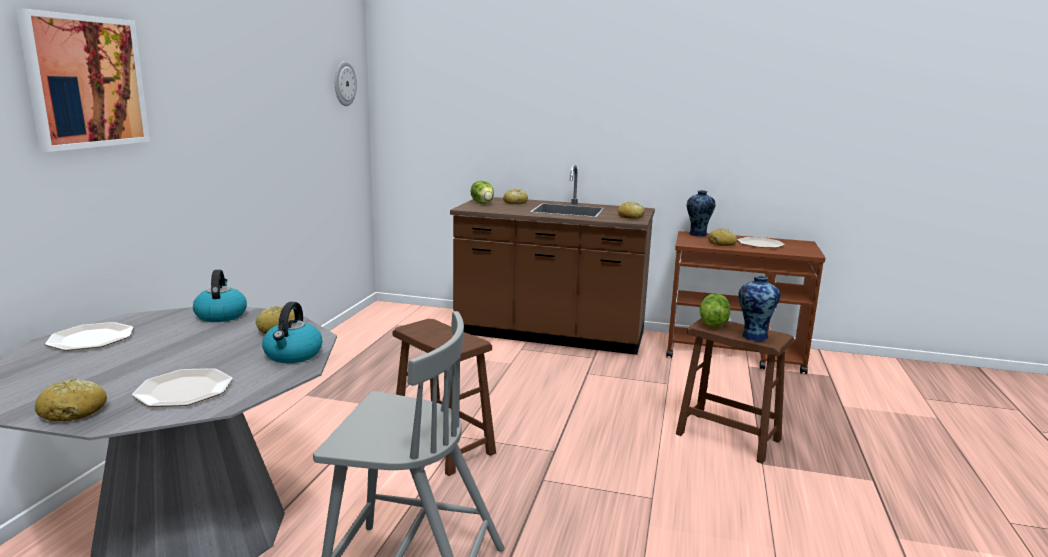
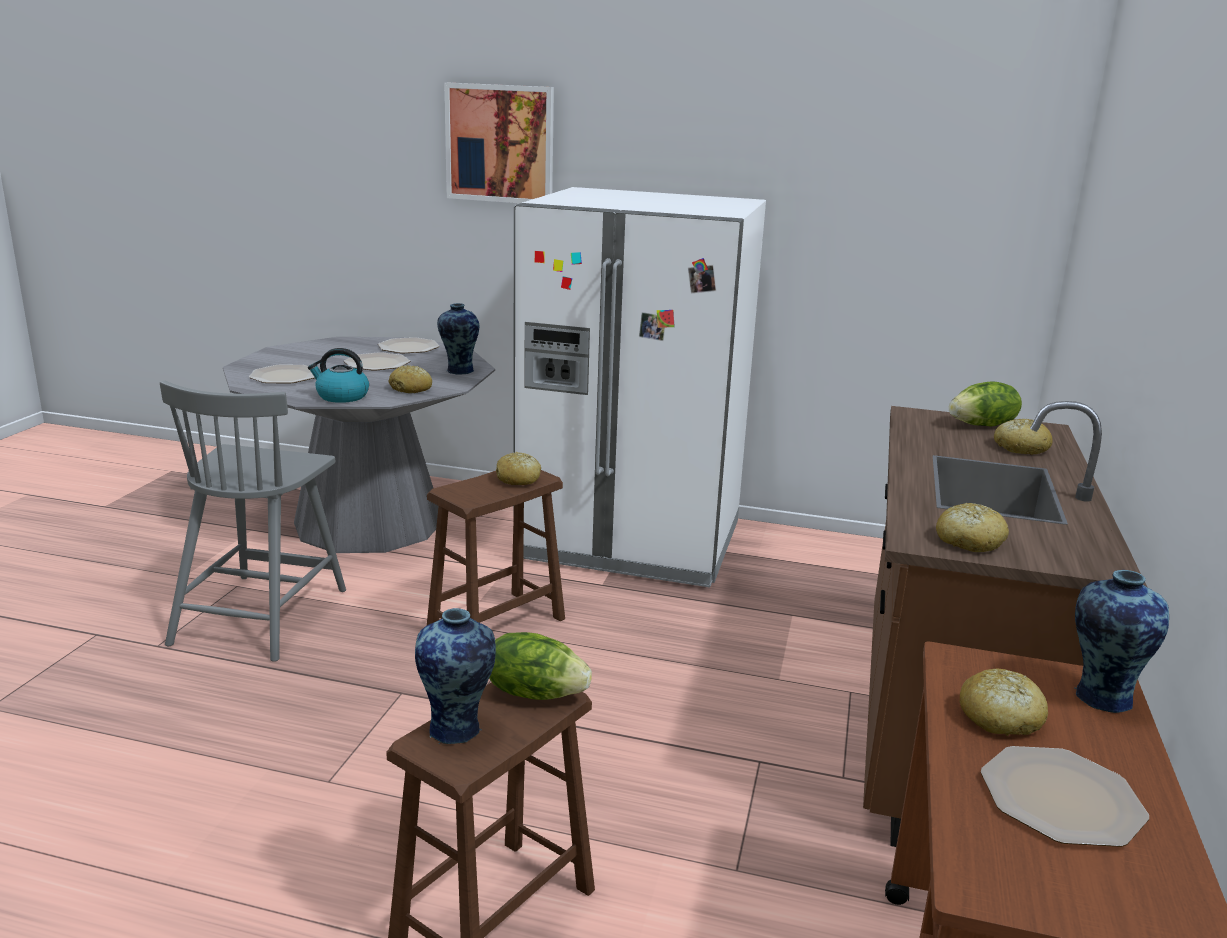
camera: 90 degrees right, 5 degrees up
(74, 412) = (265, 359): bread -> bread (518, 479)
(158, 348) = (377, 363): none -> plate
(221, 315) = (458, 371): kettle -> vase
(312, 395) = (631, 541): none -> white fridge
(344, 83) = (982, 172): wall clock -> none

